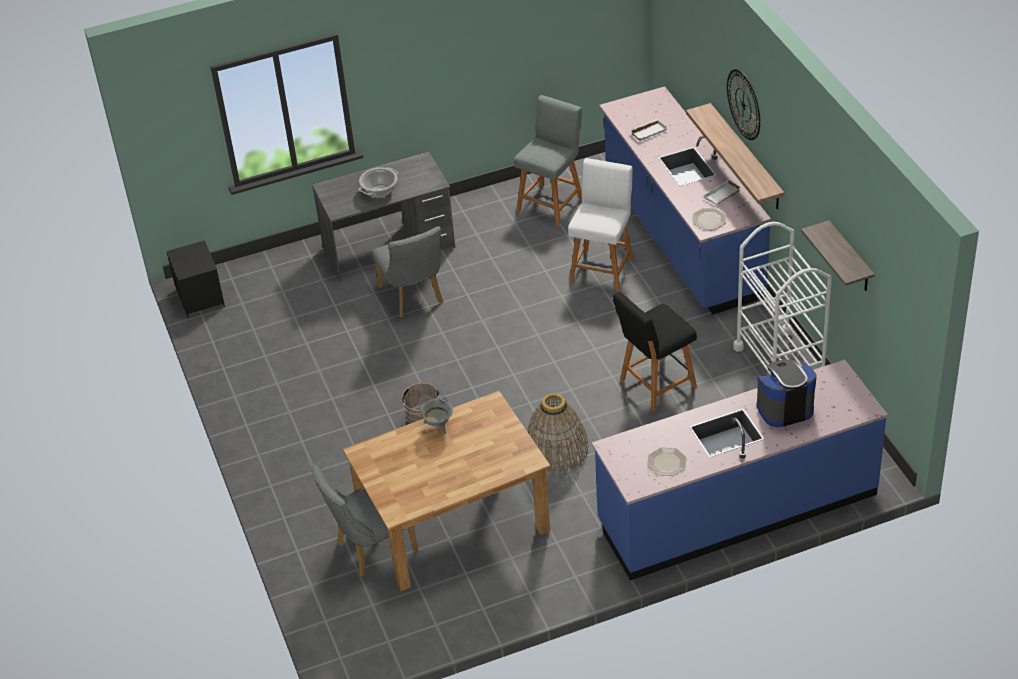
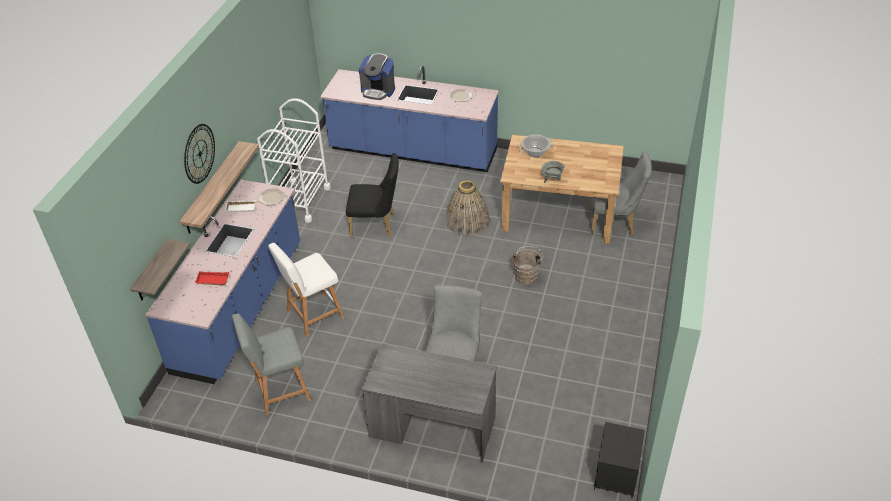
camera: 145 degrees left, 0 degrees up
(379, 191) = (436, 371): cooking pot -> cooking pot (535, 152)
(648, 131) = (212, 281): white tray -> red tray
(655, 385) = (376, 225): black stool -> black chair
(850, 258) = (276, 78): shelf -> shelf (152, 272)

